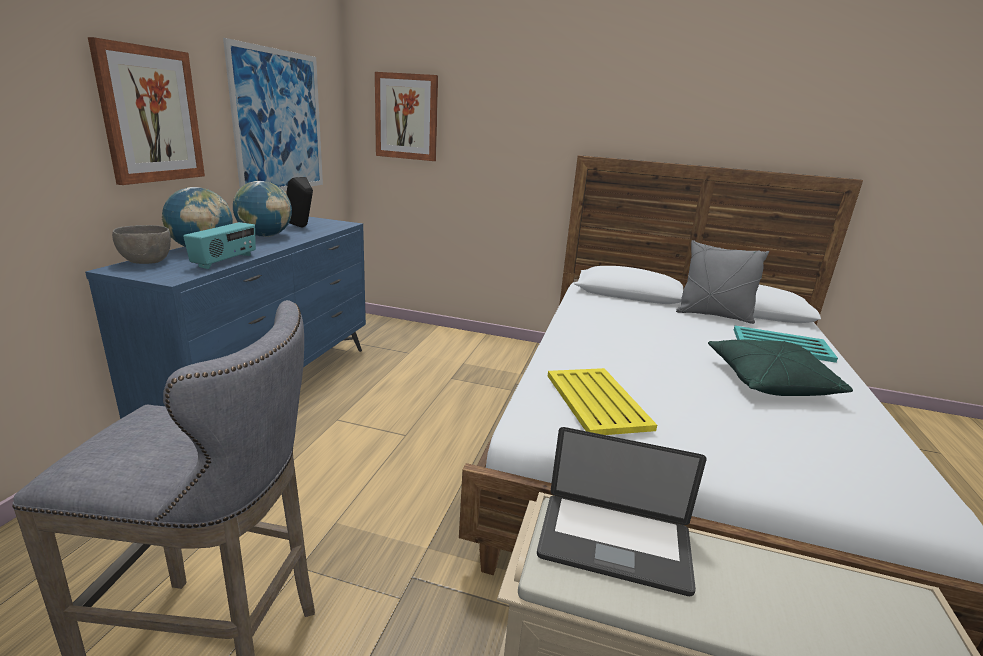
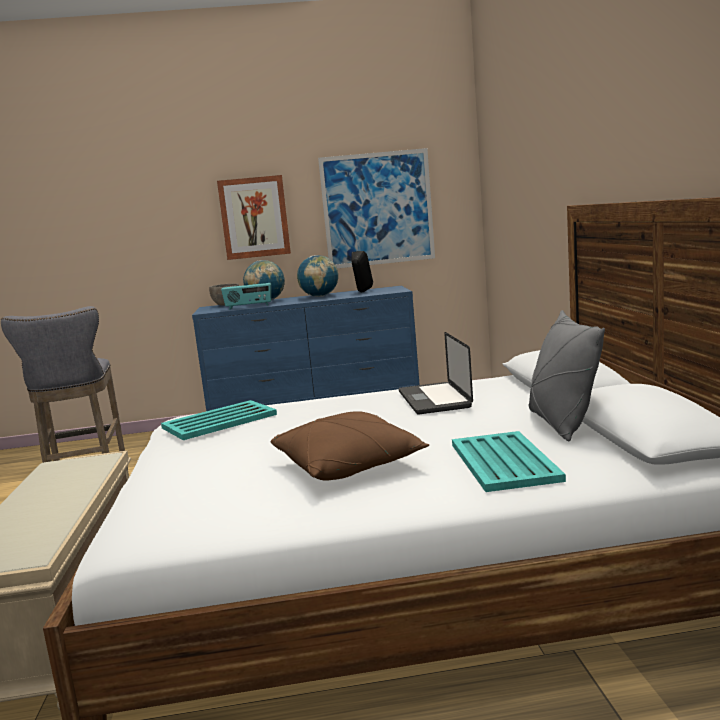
camera: 70 degrees right, 10 degrees down
(406, 117) = (499, 185): picture -> none
(597, 400) = (220, 421): yellow tray -> turquoise tray
(614, 544) = (78, 472): laptop -> laptop (434, 399)
(768, 382) = (349, 465): green pillow -> brown pillow

